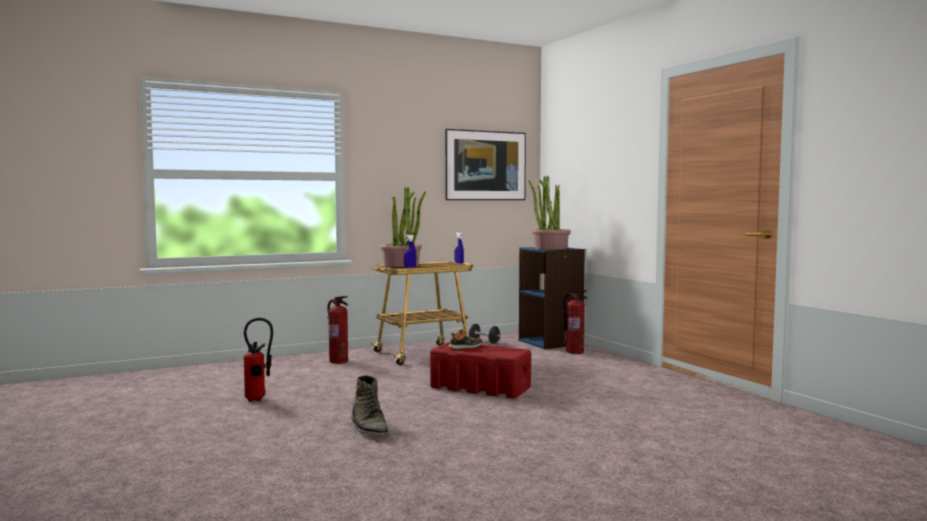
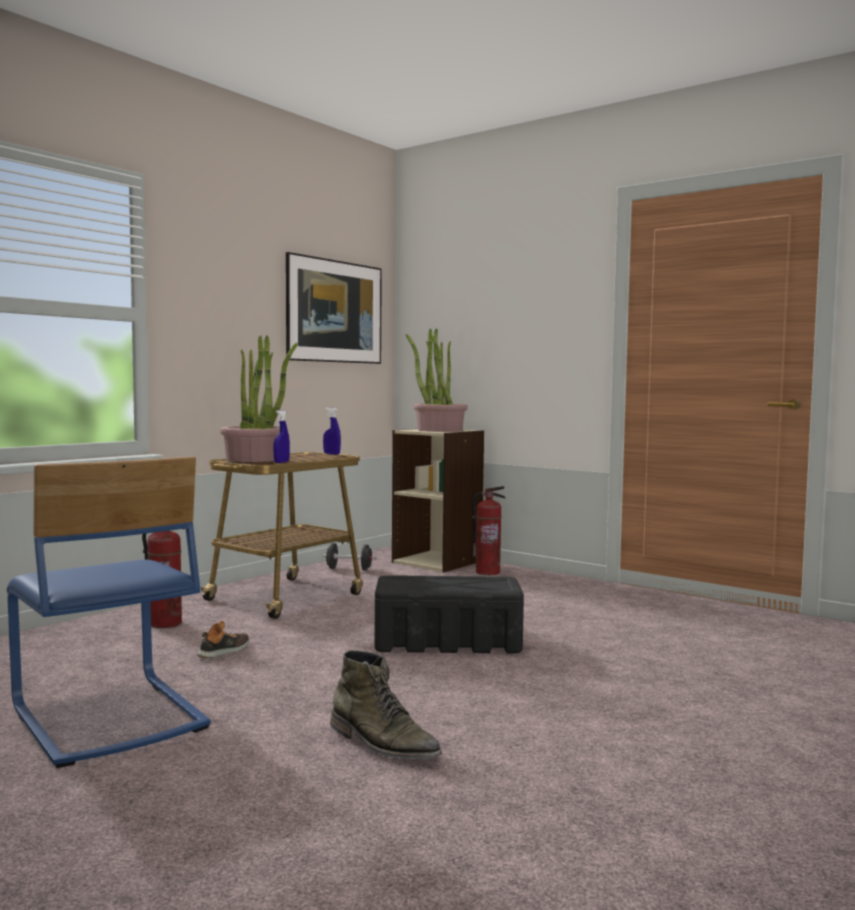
camera: 25 degrees left, 0 degrees up
(258, 399) = (107, 718): fire extinguisher -> blue chair
(466, 347) = (423, 582): shoe -> shoe (224, 651)
(481, 388) = (448, 642): red storage box -> black storage box
(551, 342) = (437, 561): blue bookcase -> beige bookcase

